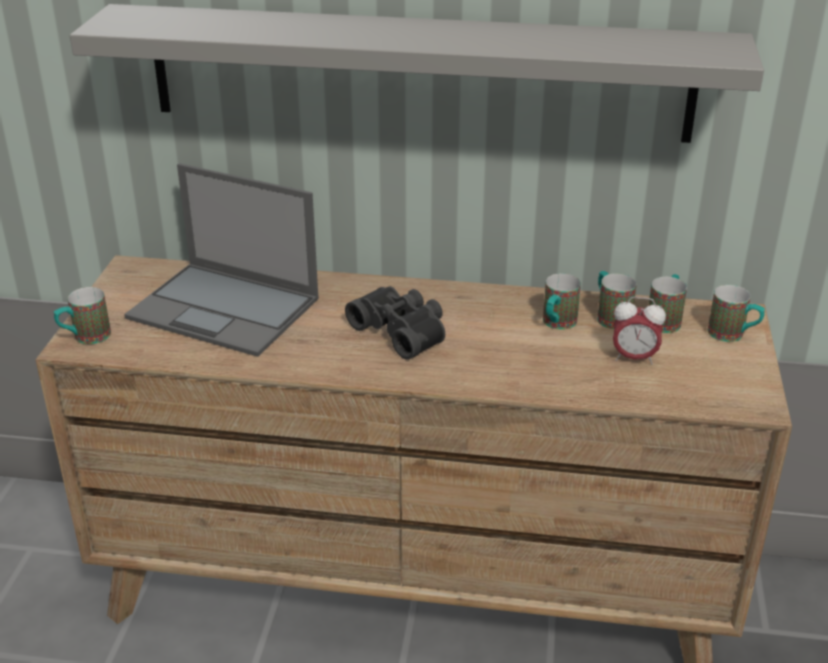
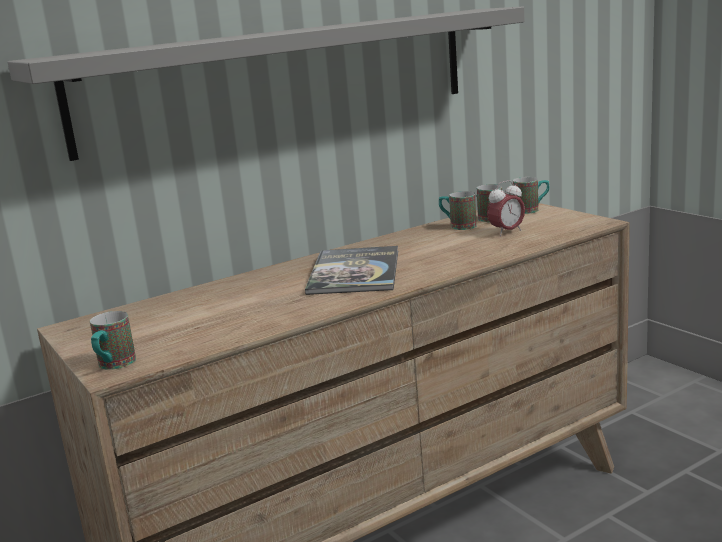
camera: 40 degrees left, 15 degrees down
(226, 309) = (204, 311): laptop -> none
(402, 331) = (354, 272): black binoculars -> book
(556, 324) = (437, 238): mug -> none

